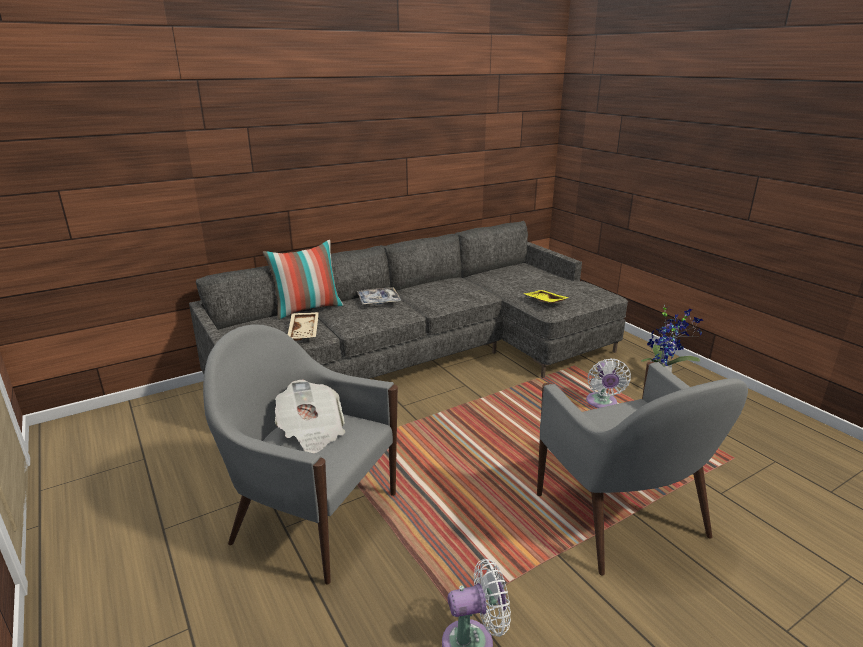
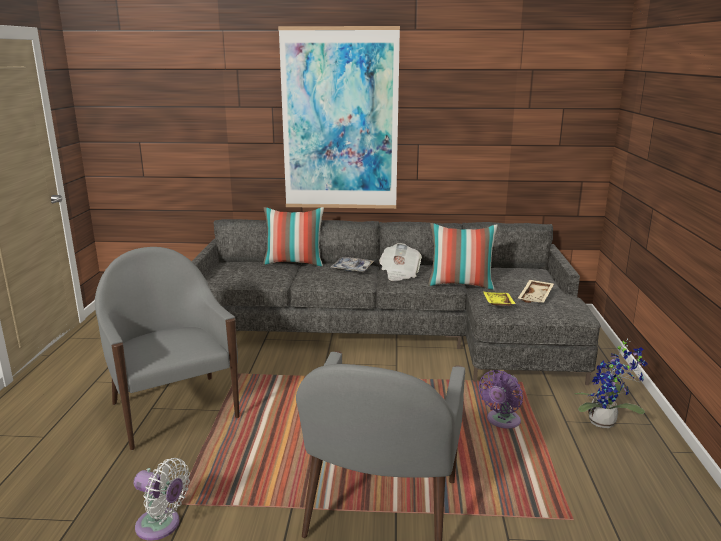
camera: 35 degrees right, 5 degrees down
(305, 331) = (267, 276): beige tray -> beige tray (536, 297)
(311, 432) = (175, 338): newspaper -> newspaper (399, 274)
(328, 138) = (340, 120): none -> picture
(490, 292) = (460, 284): none -> pillow
(602, 403) = (501, 421): white fan -> purple fan

